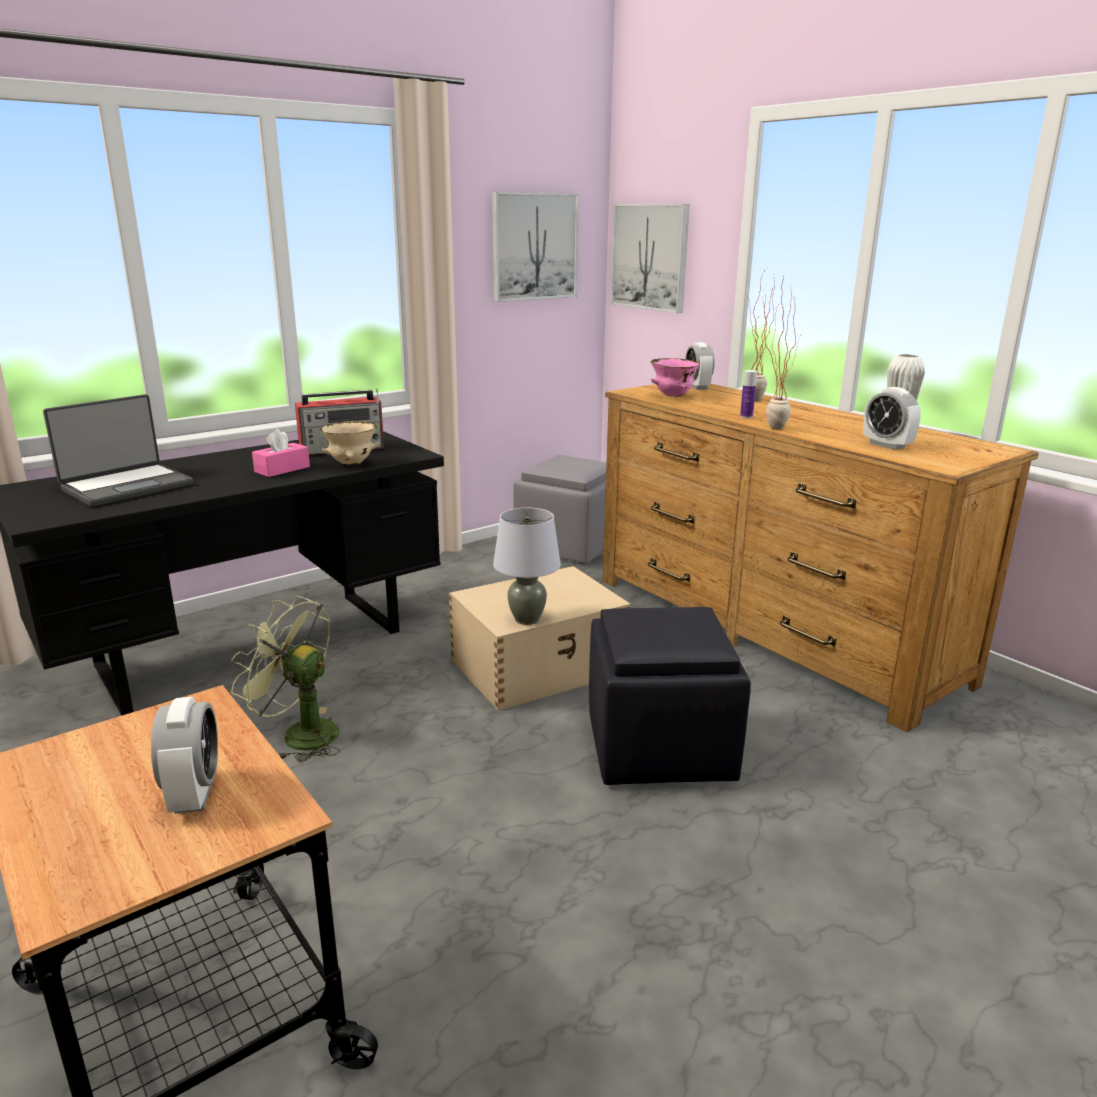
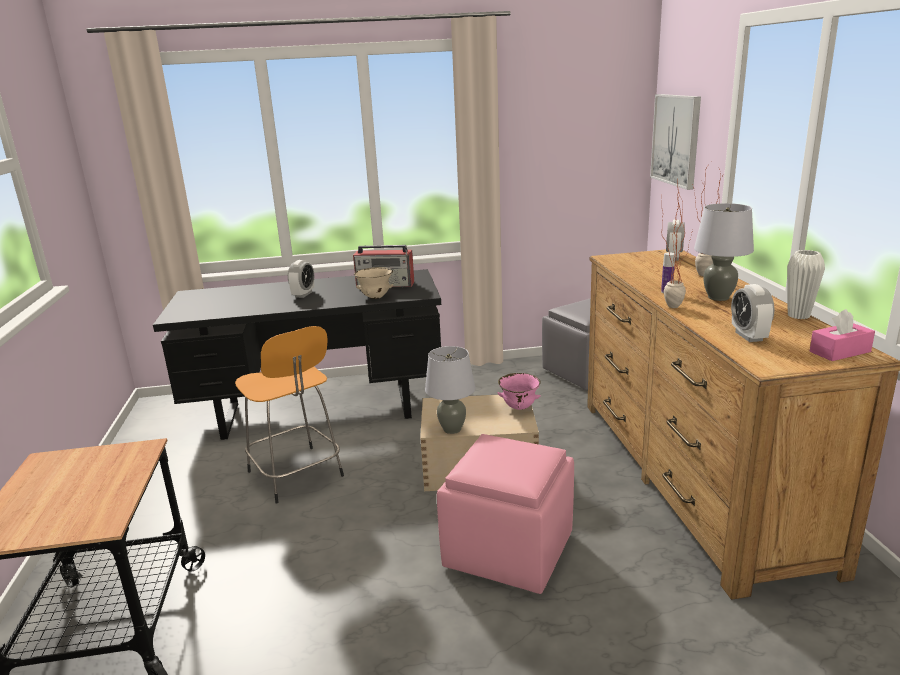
camera: 30 degrees right, 0 degrees up
(126, 486) = (238, 299): laptop -> none
(194, 794) = (85, 500): alarm clock -> alarm clock (303, 294)
(282, 469) = (331, 297): pink tissue box -> pink tissue box (840, 352)
(299, 734) = (296, 475): green fan -> orange stool
(534, 246) = (579, 132): picture -> none
(660, 747) = (510, 550): black ottoman -> pink ottoman
(672, 396) = (636, 265): pink bowl -> pink bowl (519, 408)
(803, 417) = (718, 297): none -> grey table lamp

